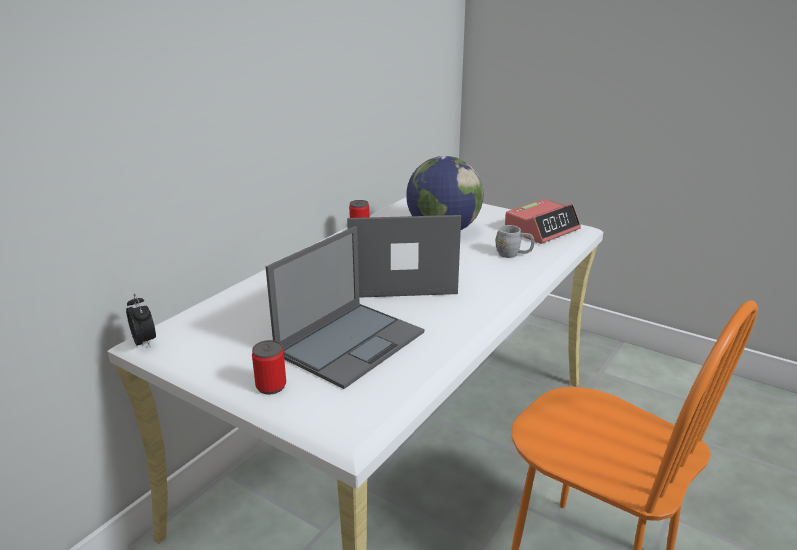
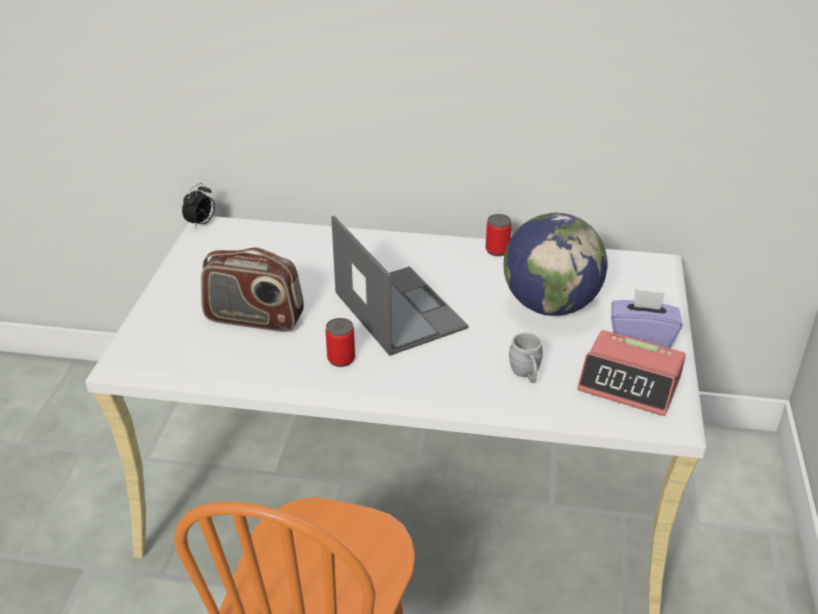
camera: 65 degrees right, 10 degrees up
(271, 386) = (168, 301): can -> can (341, 359)
(351, 342) = (254, 319): laptop -> radio
(498, 216) = (641, 336): none -> purple tissue box

